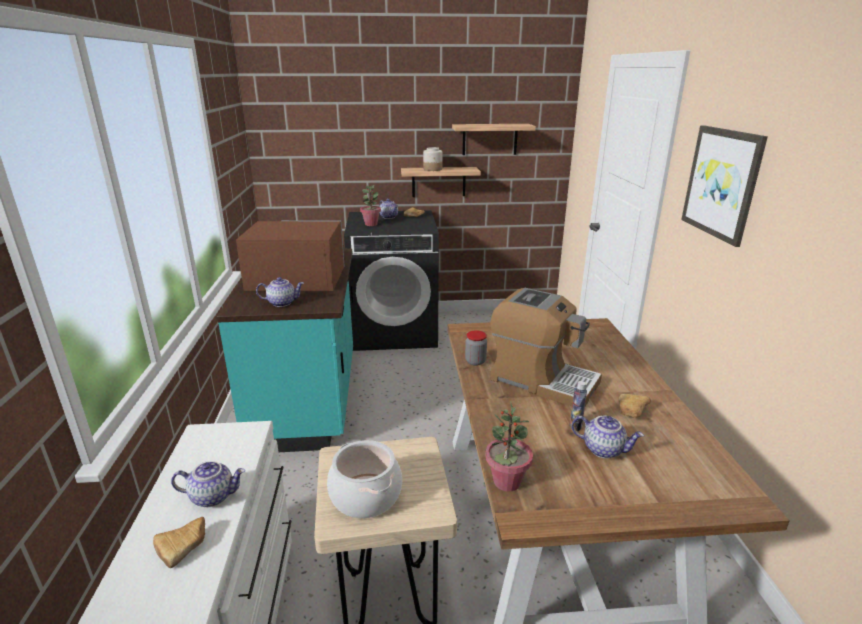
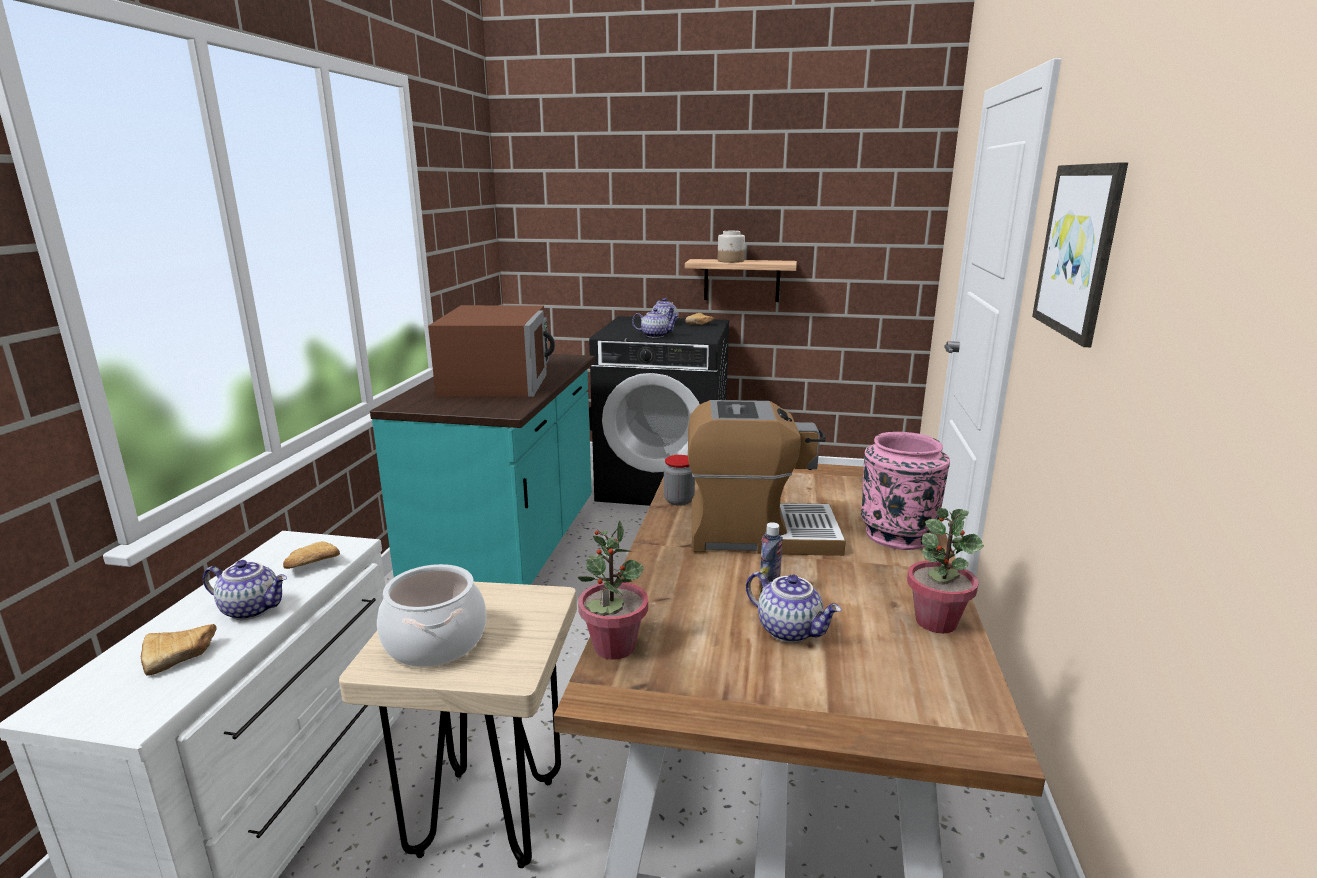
camera: 15 degrees right, 5 degrees down
(282, 303) = (457, 404): teapot -> teapot (655, 335)
(296, 278) = (497, 380): brown microwave -> brown microwave turned 75 degrees clockwise
(371, 224) = (634, 329): potted plant -> potted plant (936, 622)
(489, 139) = (817, 222): shelf -> none
(542, 380) = (759, 534): coffee machine -> coffee machine turned 45 degrees counterclockwise
(622, 369) = (896, 534): none -> pink vase
(631, 413) = (870, 591): bread -> bread (310, 566)

